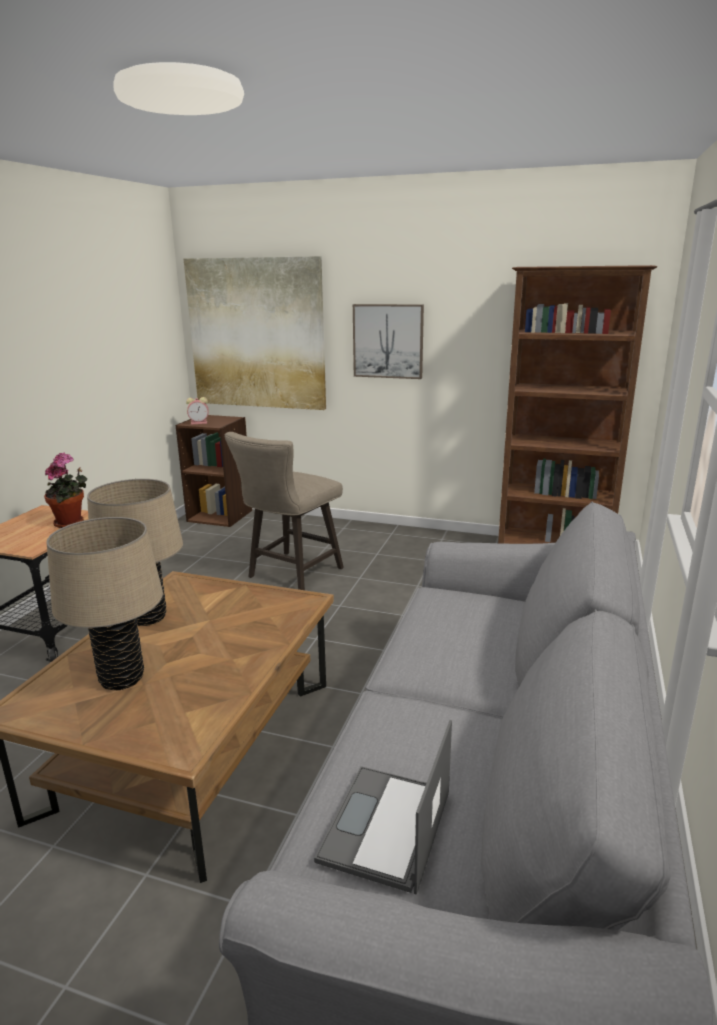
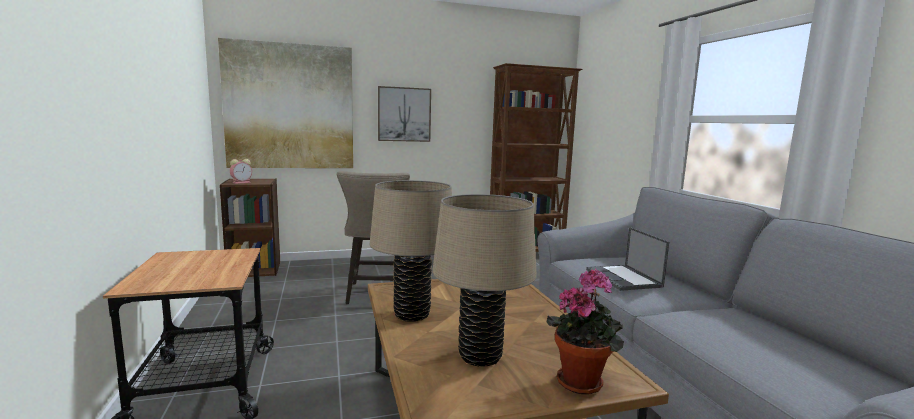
camera: 35 degrees left, 10 degrees down
(71, 523) = (229, 259): potted plant -> potted plant (582, 381)
(386, 828) = (808, 370): laptop -> laptop (624, 278)

